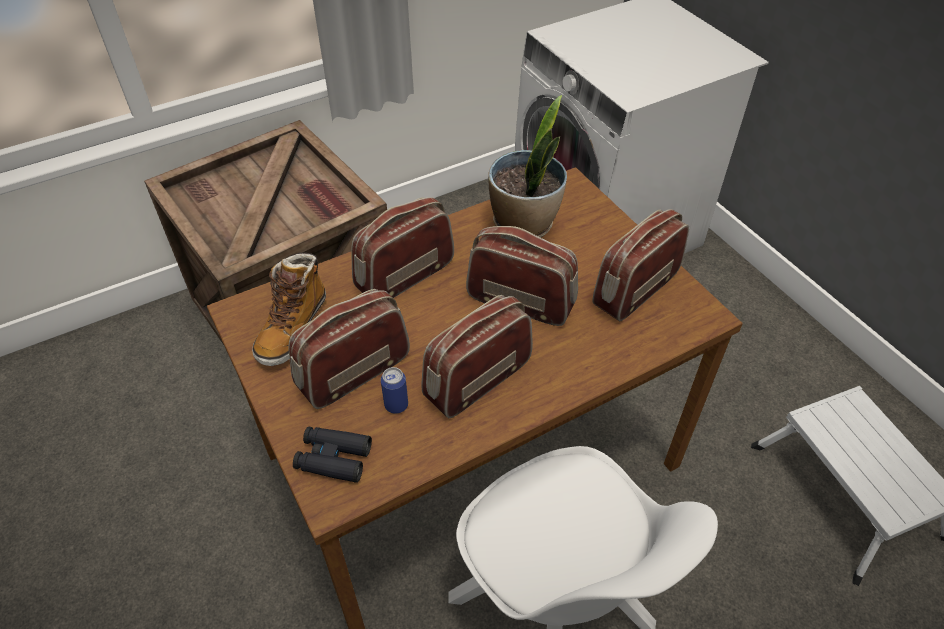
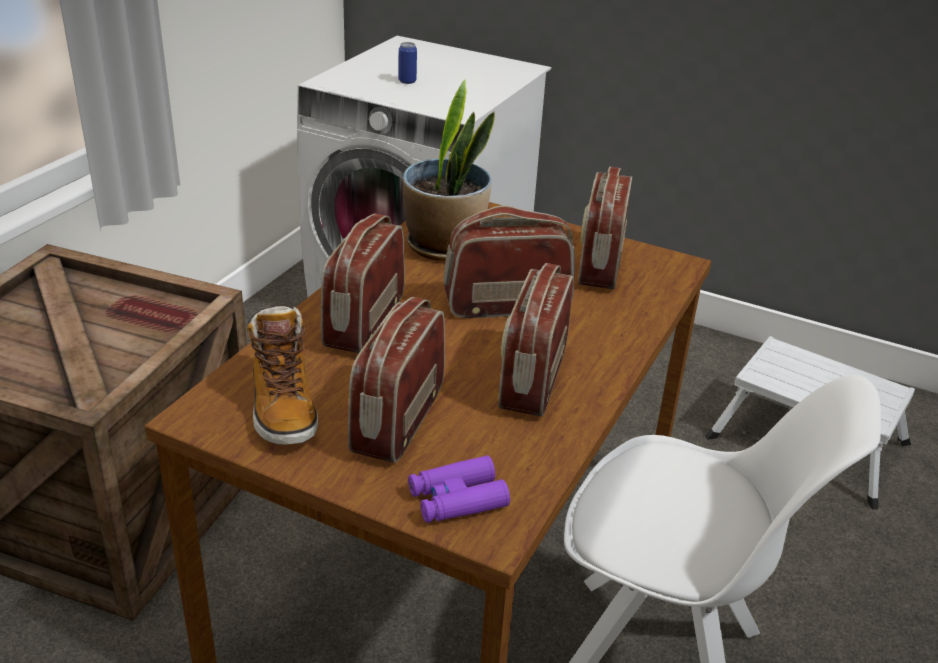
camera: 35 degrees left, 15 degrees down
(333, 458) = (457, 499): black binoculars -> purple binoculars
(396, 405) = (474, 429): can -> can (407, 81)

